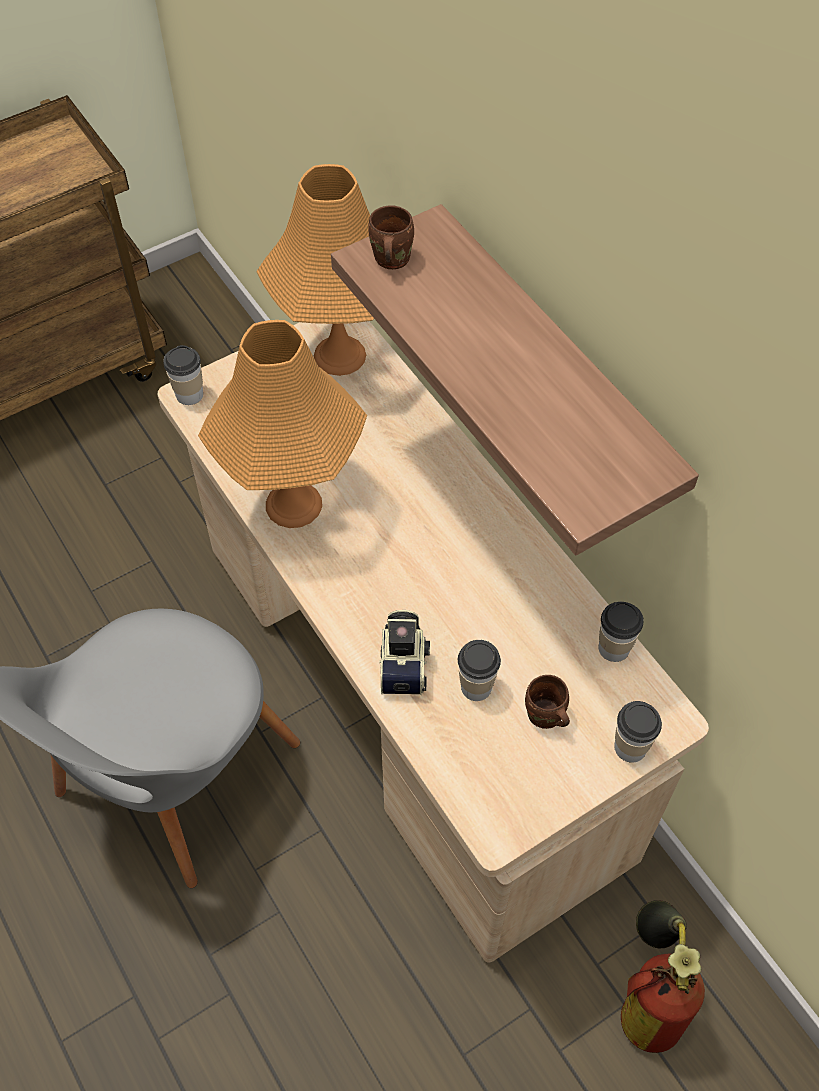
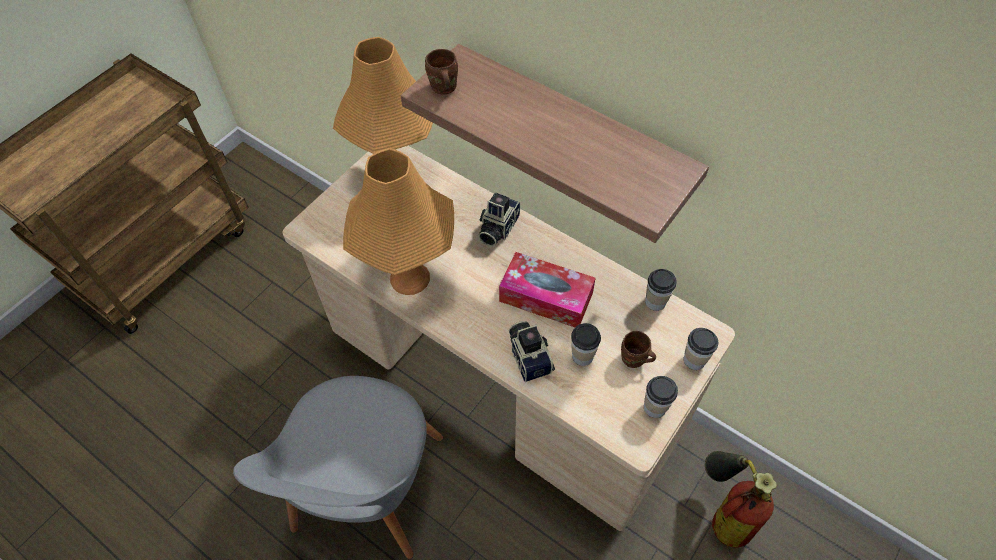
camera: 20 degrees left, 0 degrees up
(189, 394) = (305, 228): cup -> cup (655, 407)
(440, 474) = (497, 228): none -> camera
(463, 590) = (546, 297): none -> tissue box

